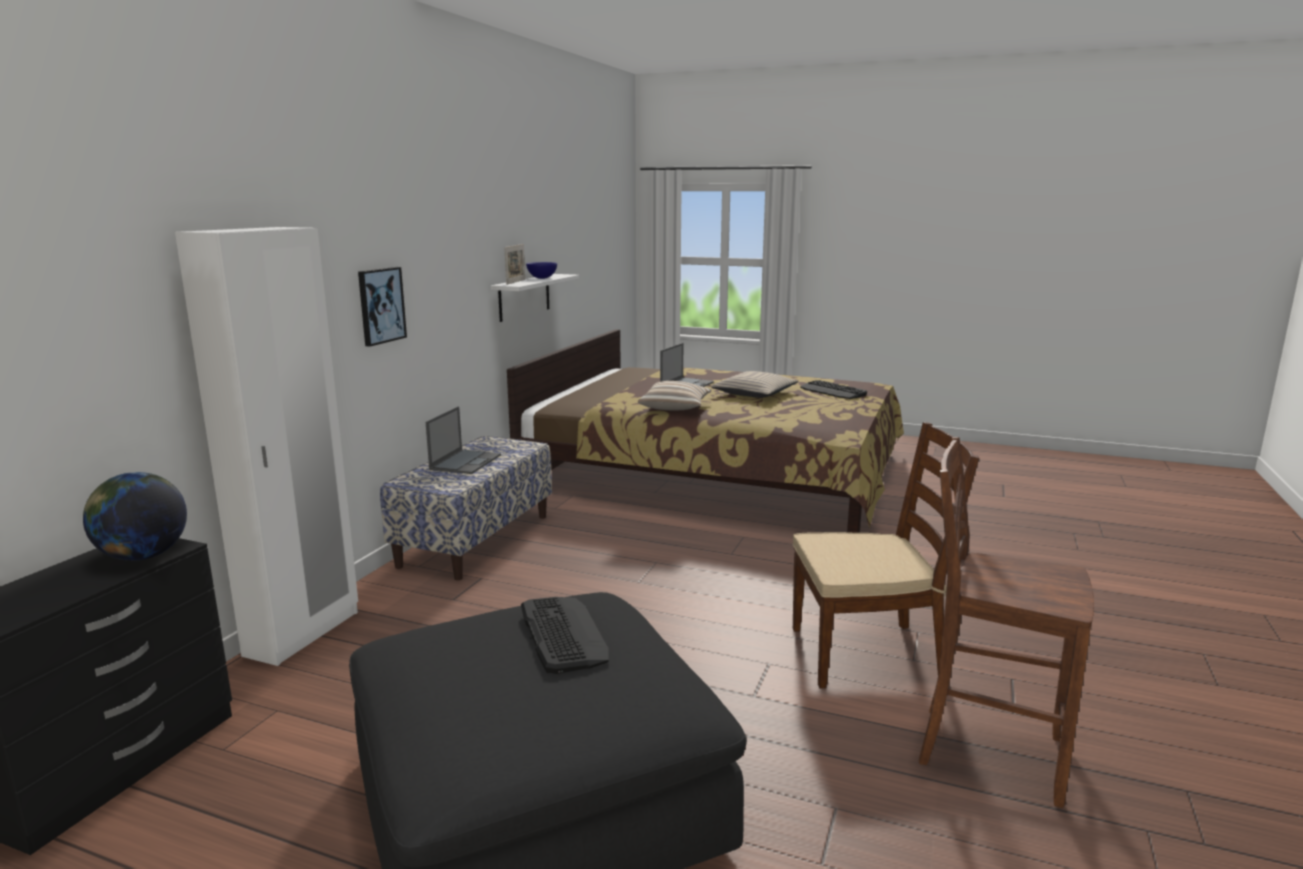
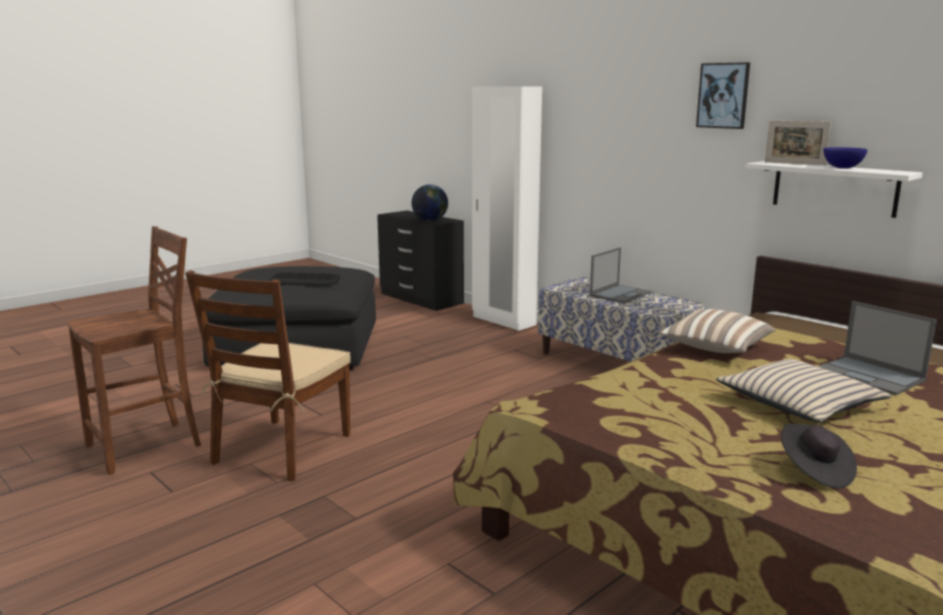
camera: 115 degrees right, 0 degrees up
(381, 305) = (615, 150): picture -> picture (723, 95)
(466, 462) = (621, 294): laptop -> laptop turned 90 degrees counterclockwise
(833, 391) = (814, 471): keyboard -> black hat

